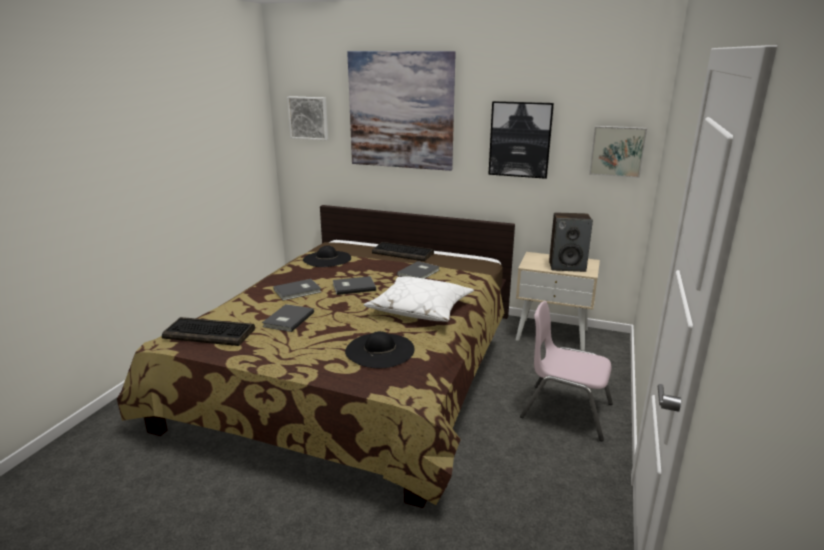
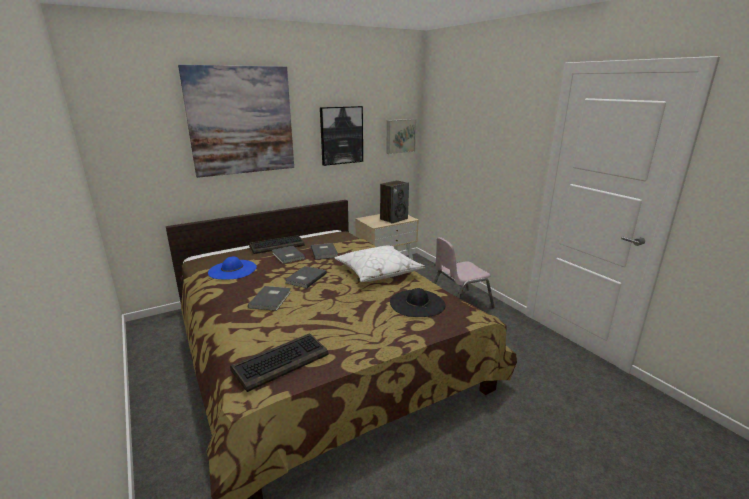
camera: 50 degrees left, 0 degrees up
(287, 319) = (316, 319): grey book -> grey book (287, 256)
(309, 118) = (134, 137): picture -> none
(327, 259) = (232, 270): black hat -> blue hat

